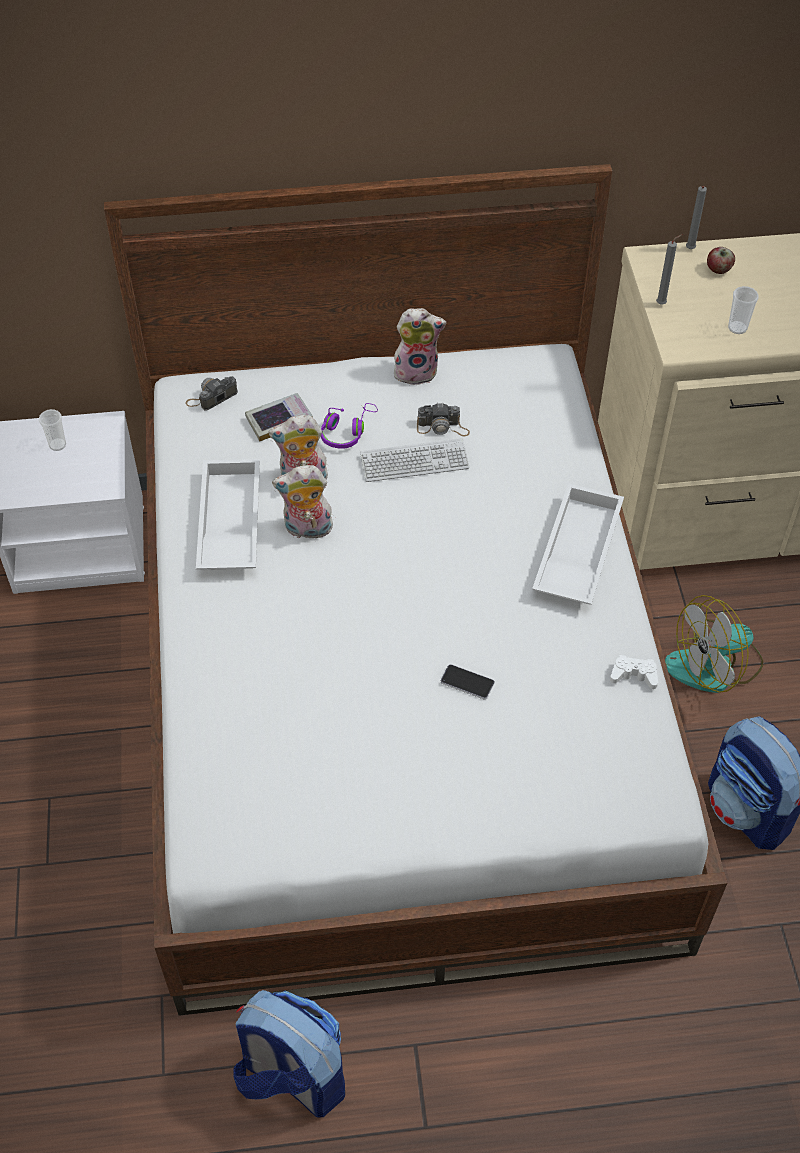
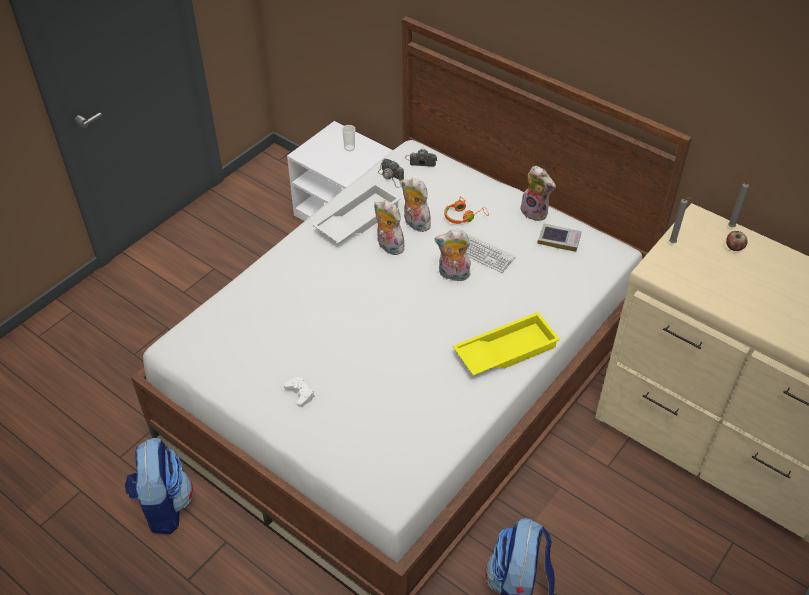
camera: 45 degrees right, 5 degrees down
(279, 420) = (438, 190): book -> book (559, 240)
(346, 431) = (463, 216): purple headphones -> orange headphones
(420, 510) = (453, 275): none -> plush toy
(443, 427) = (514, 246): camera -> camera (391, 177)
(467, 682) = (372, 366): phone -> none
(575, 552) = (505, 349): white tray -> yellow tray
(633, 675) = (457, 428): white game controller -> white game controller (300, 393)
(714, 665) = (590, 503): fan -> none
(737, 328) = (703, 283): cup -> none

